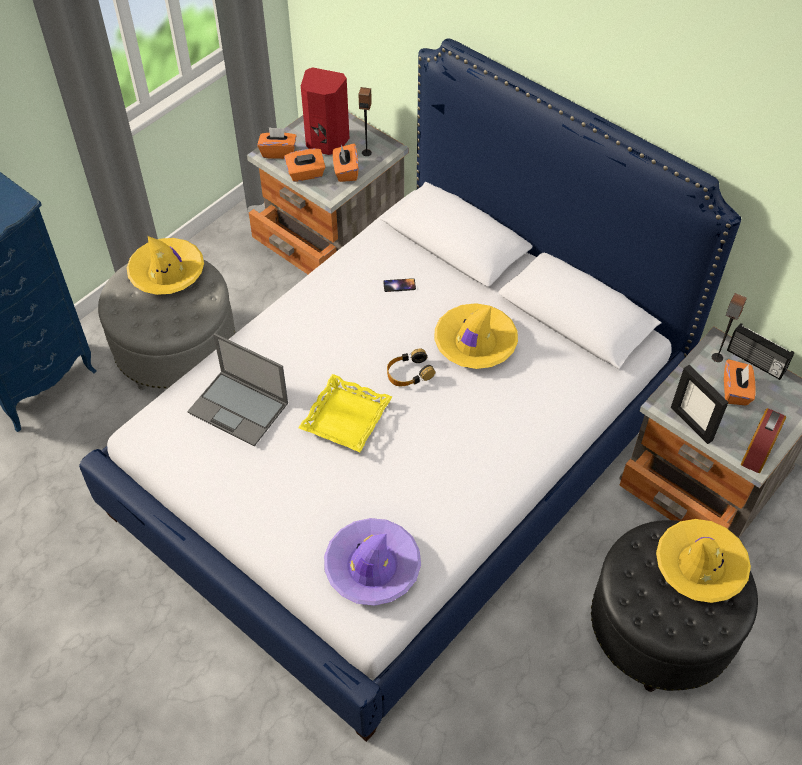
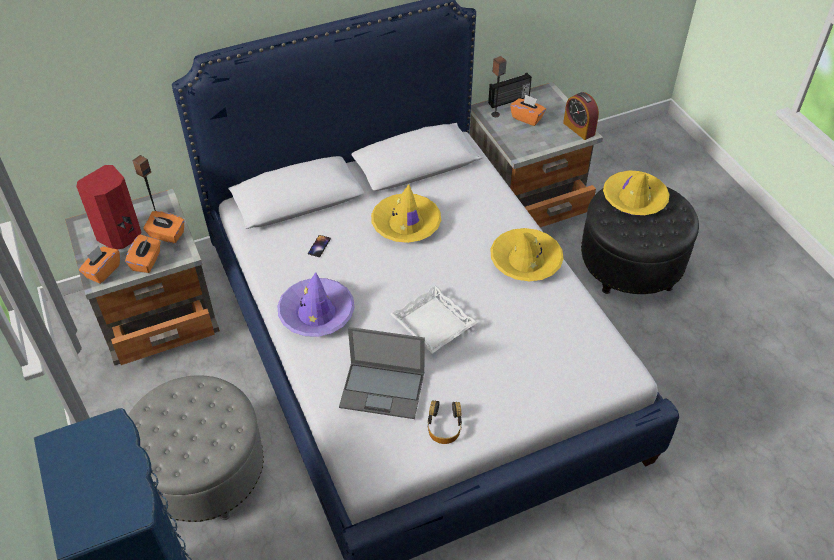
camera: 65 degrees left, 5 degrees down
(167, 273) = (162, 414): yellow hat -> yellow hat (525, 261)
(239, 408) = (383, 390): laptop -> laptop turned 45 degrees clockwise
(345, 417) = (433, 323): yellow tray -> white tray
(372, 567) = (580, 355): purple hat -> purple hat (317, 313)
(409, 373) = (412, 271): headphones -> headphones (444, 425)
(692, 423) = (541, 147): picture frame -> none

